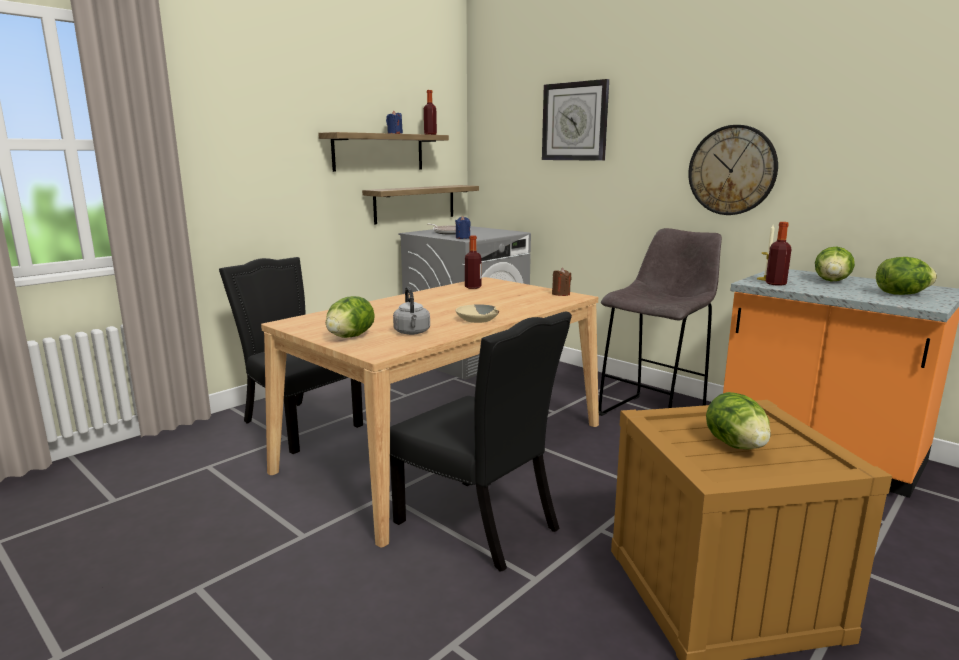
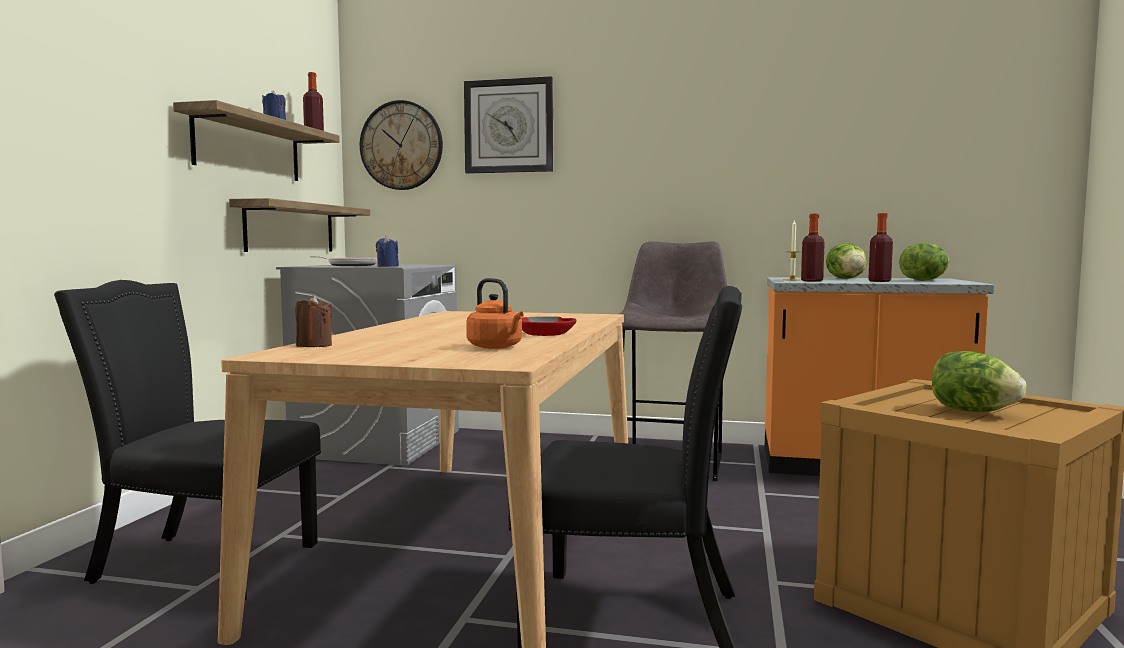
camera: 30 degrees left, 10 degrees down
(350, 337) = (418, 356): lettuce -> none
(412, 333) = (497, 347): grey kettle -> orange kettle
(473, 287) = (455, 317): bottle -> bottle (879, 281)
(477, 320) = (545, 334): beige bowl -> red bowl
(561, 294) = (577, 315): brown candle -> brown candle (314, 345)
(732, 170) = (710, 177): wall clock -> wall clock (401, 145)

